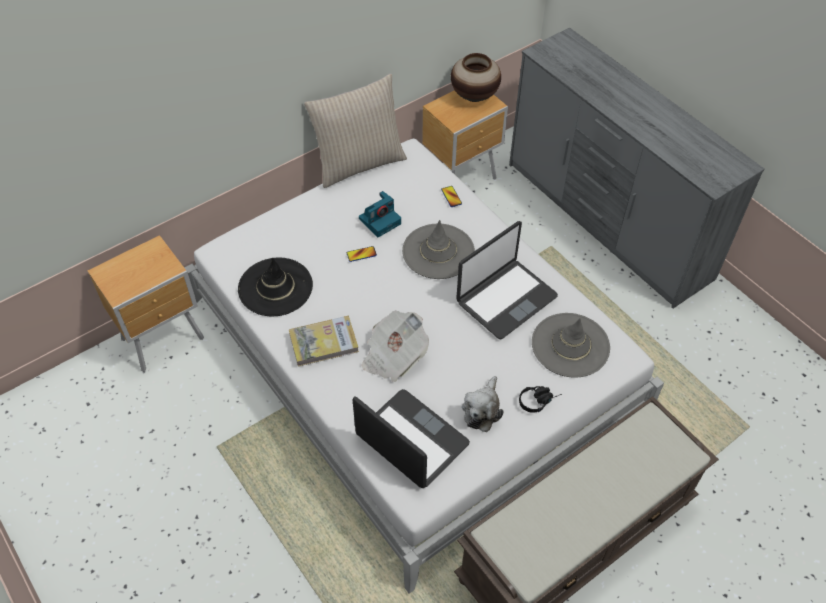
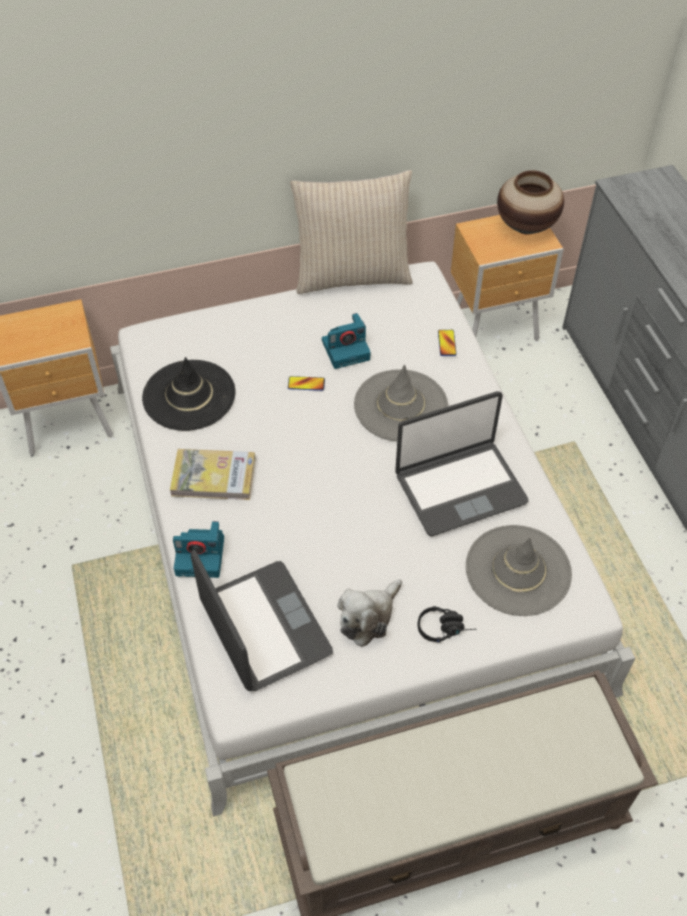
camera: 20 degrees right, 0 degrees up
(341, 403) = (201, 555): none -> camera
(393, 356) = (289, 518): newspaper -> none

